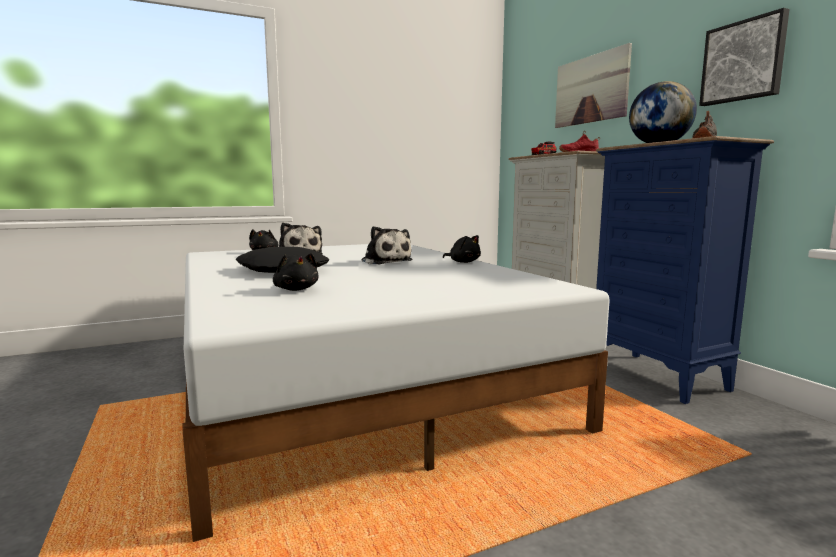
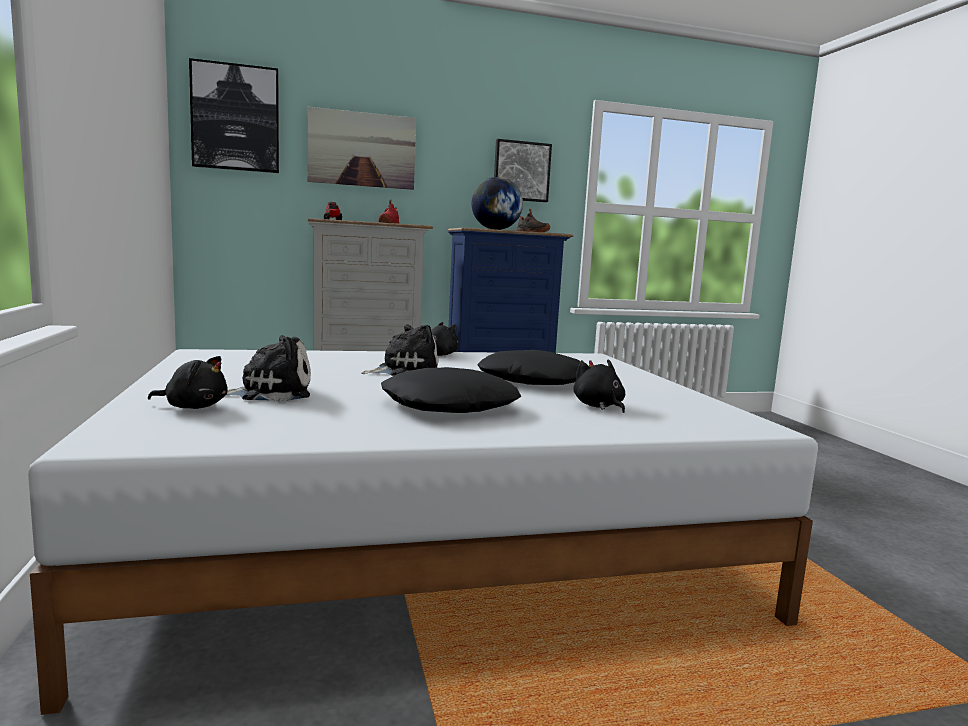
camera: 80 degrees left, 0 degrees up
(296, 289) = (599, 406): black plush toy -> black plush toy turned 90 degrees counterclockwise
(387, 278) = (533, 380): none -> black pillow
(525, 91) = (235, 118): none -> picture

